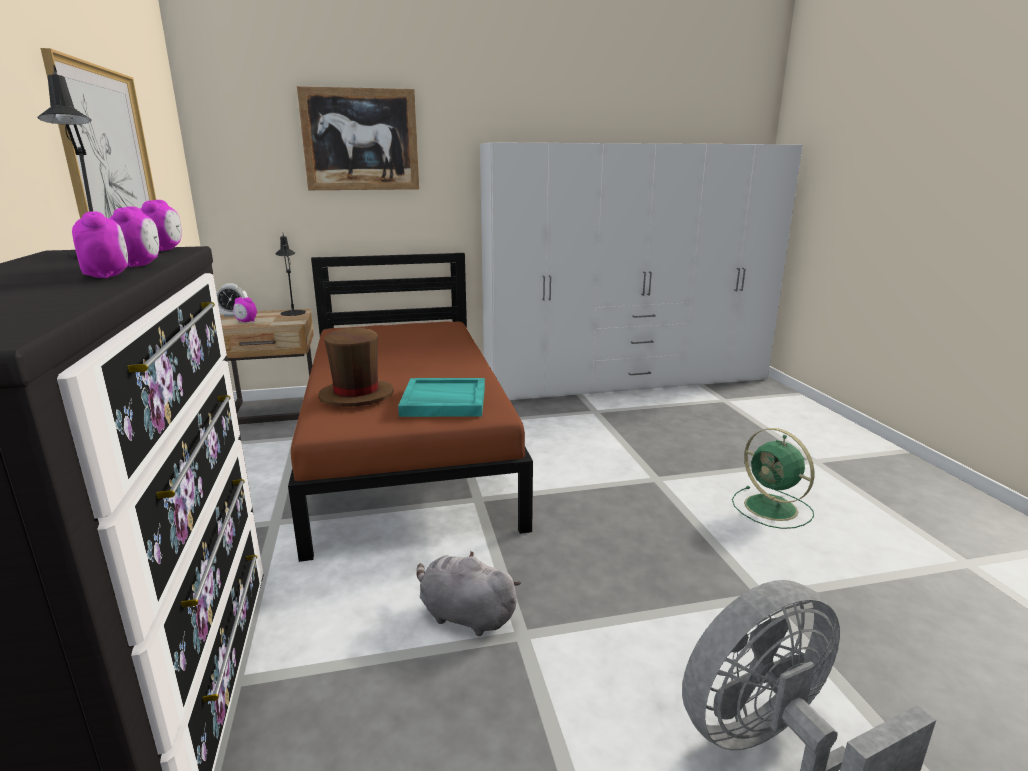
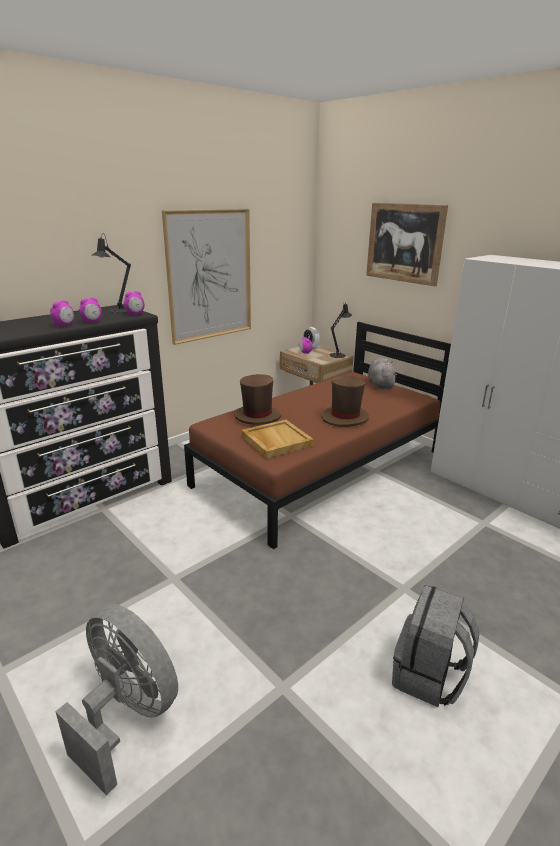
camera: 60 degrees right, 5 degrees up
(441, 359) = (345, 418): none -> brown hat
(443, 401) = (276, 441): turquoise tray -> beige tray
(464, 615) = (177, 552): grey plush toy -> grey plush toy (380, 384)
(772, 508) = (428, 676): green fan -> grey backpack

